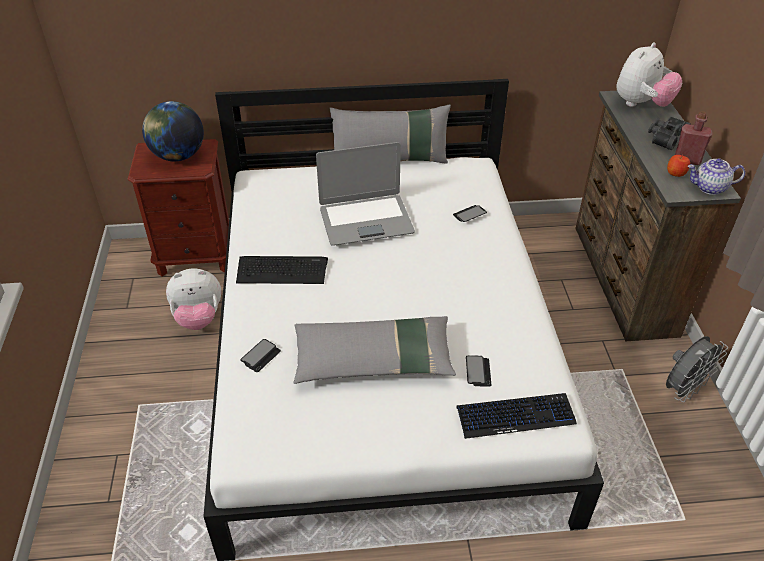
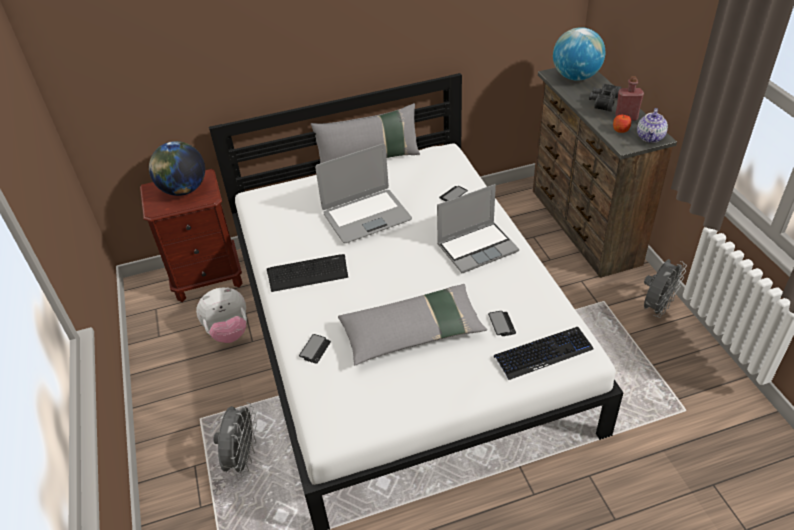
camera: 10 degrees left, 0 degrees up
(168, 458) = (242, 458): none -> grey fan
(478, 278) = (477, 247): none -> laptop
(641, 104) = (575, 77): plush toy -> globe
(709, 188) = (650, 137): teapot -> teapot turned 60 degrees counterclockwise

